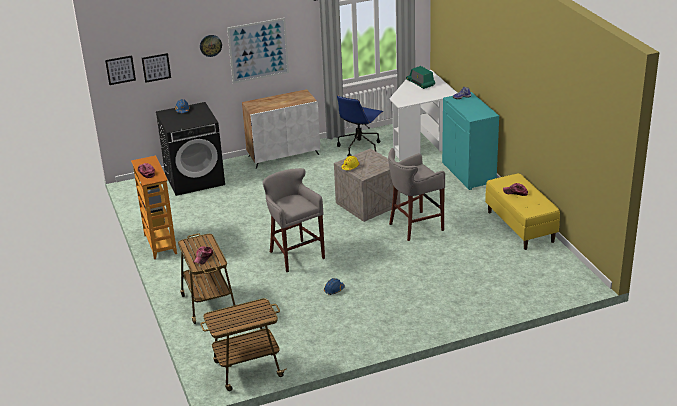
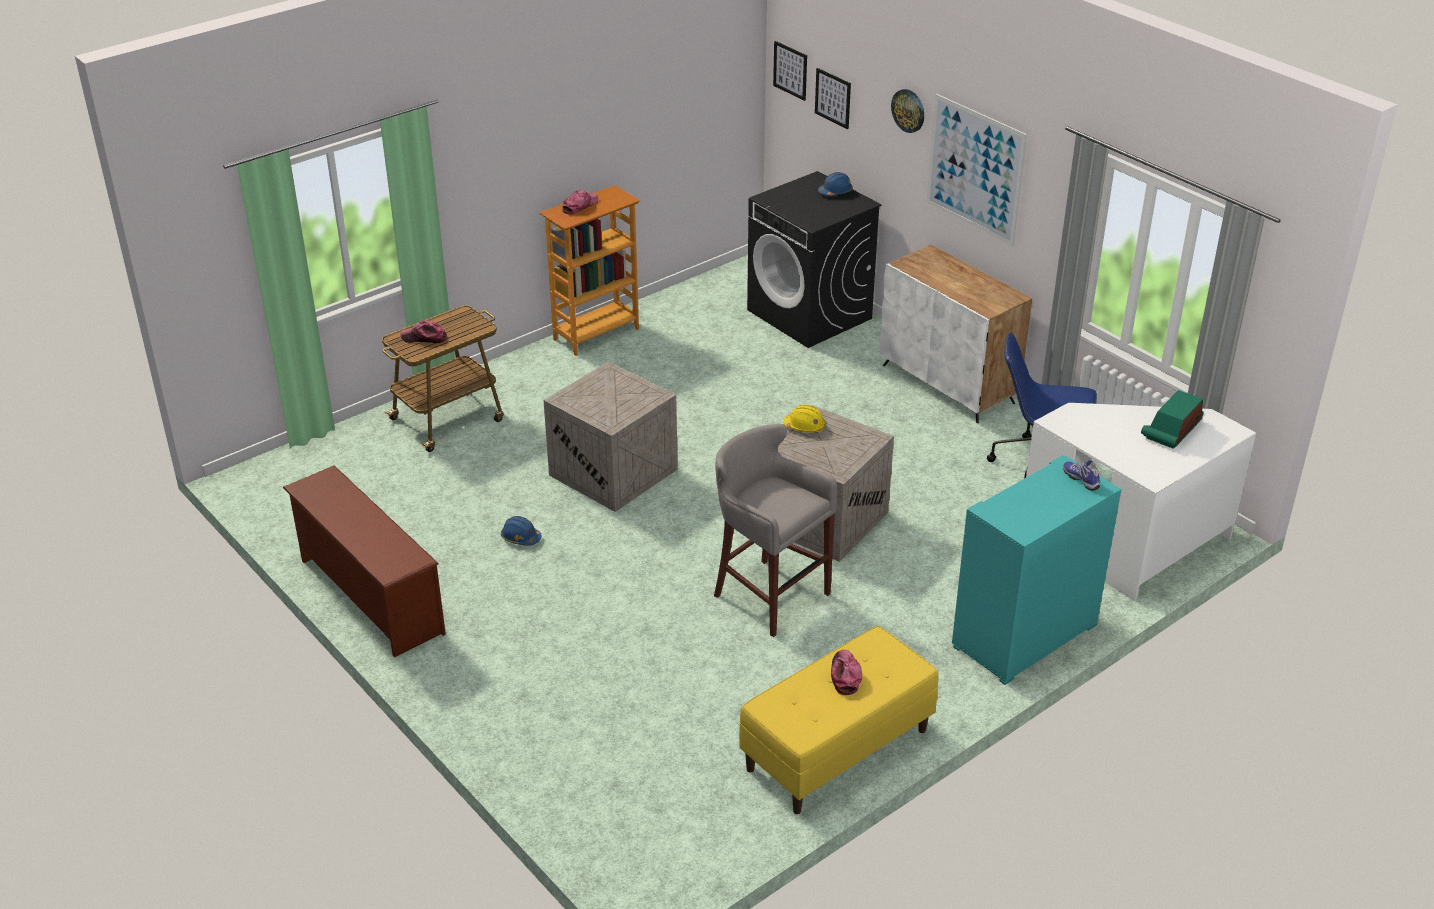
camera: 70 degrees right, 5 degrees up
(246, 370) = (283, 496): cart -> none
(295, 255) = (615, 472): grey stool -> crate
(357, 344) = (369, 596): none -> brown shoe rack

